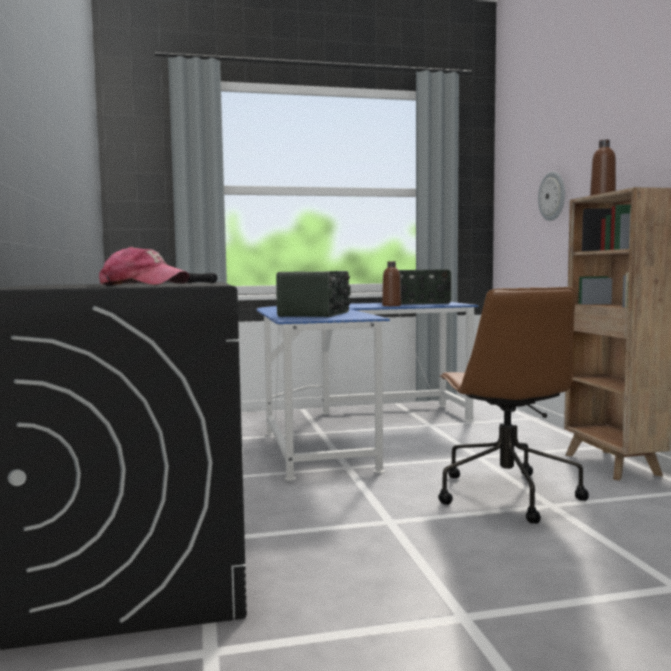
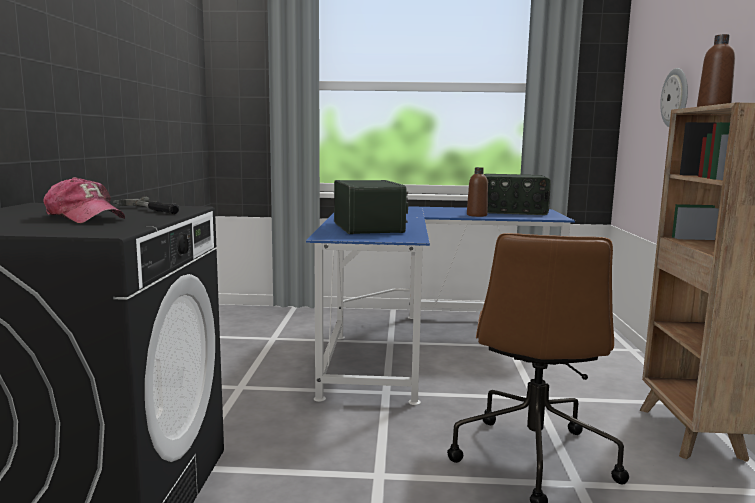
camera: 15 degrees right, 5 degrees up
(316, 314) = (369, 228): radio -> radio turned 45 degrees counterclockwise

